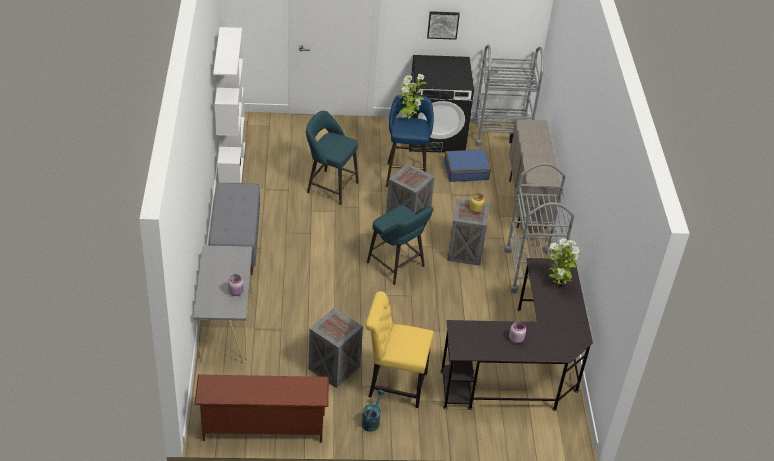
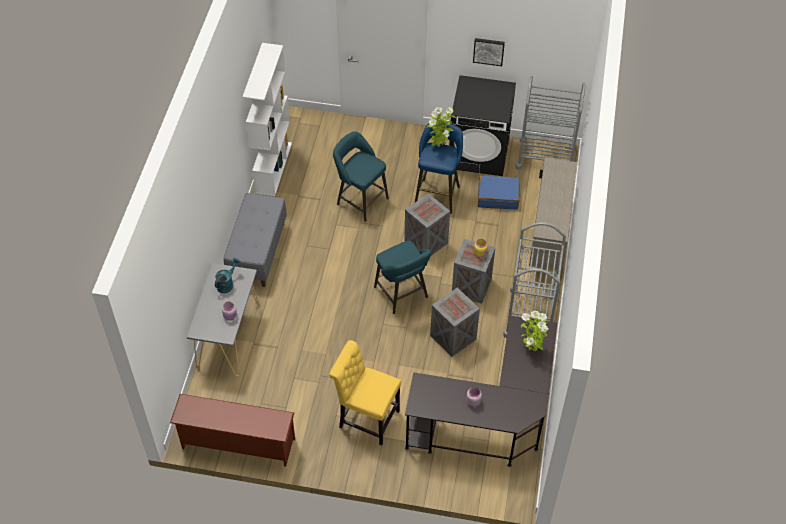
camera: 15 degrees right, 10 degrees up
(334, 368) = (315, 394): crate -> crate (453, 338)
(372, 420) = (336, 451): turquoise watering can -> turquoise watering can (227, 283)

